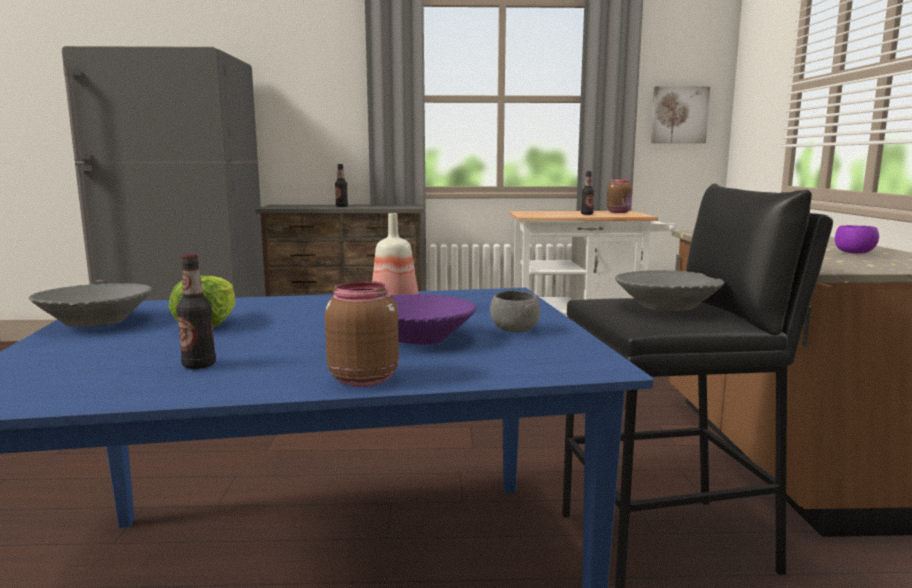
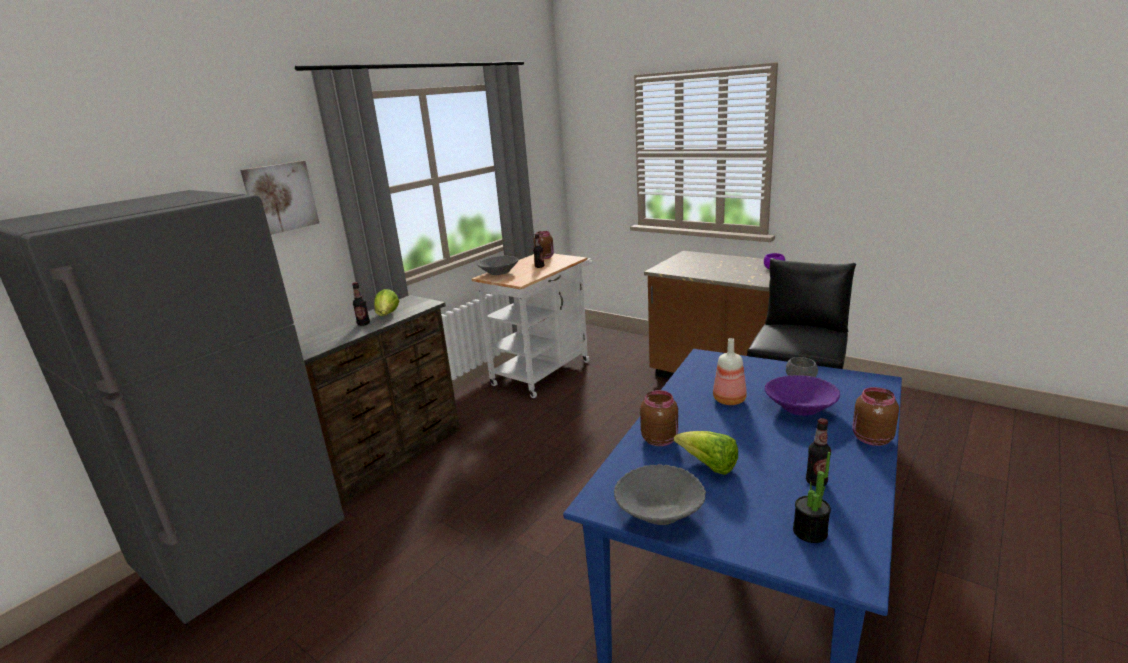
camera: 50 degrees left, 10 degrees up
(63, 374) = (810, 532): none -> potted plant
(258, 305) = (660, 439): none -> brown jar
(367, 206) = (387, 315): none -> lettuce
(666, 308) = (801, 336): grey bowl -> grey bowl (499, 273)
(679, 115) = (540, 170): picture -> picture (280, 197)

